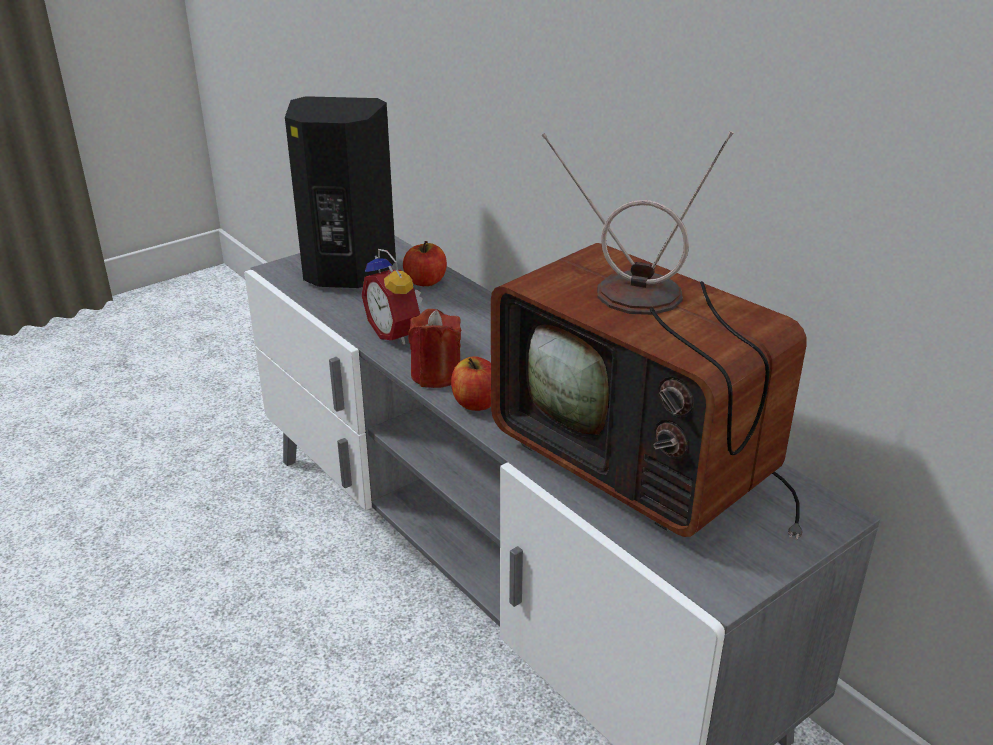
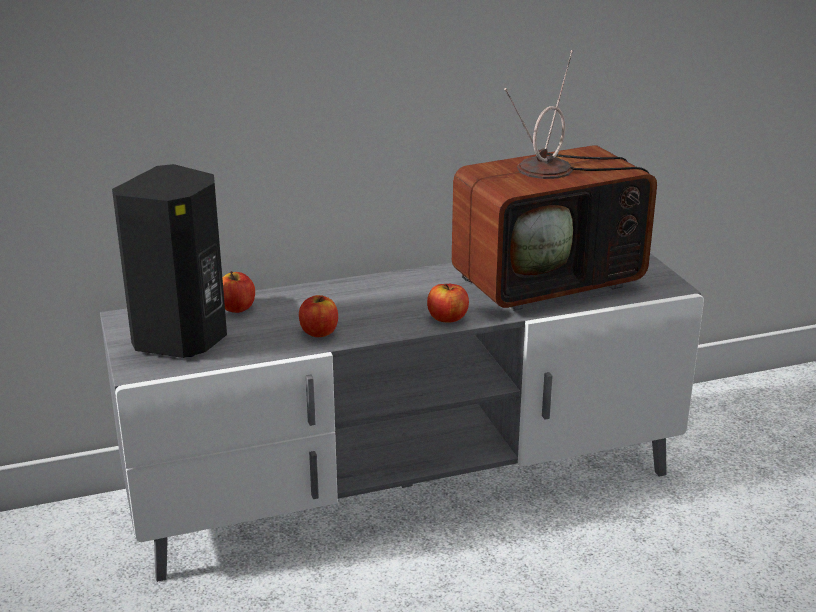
camera: 70 degrees left, 5 degrees down
(396, 333) = (319, 332): alarm clock -> apple
(436, 375) = (397, 326): red candle -> none

